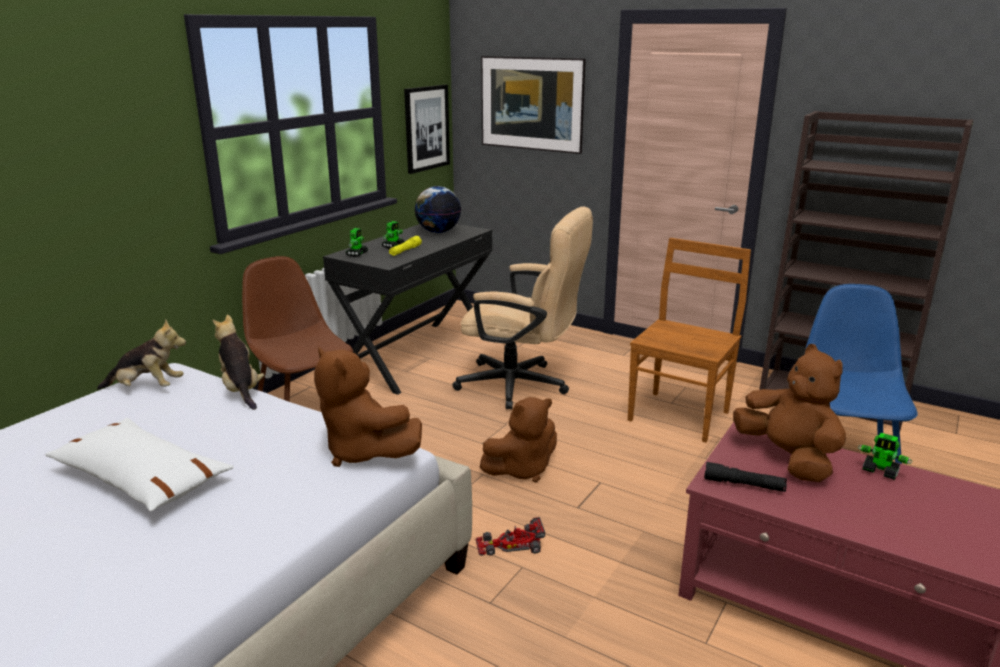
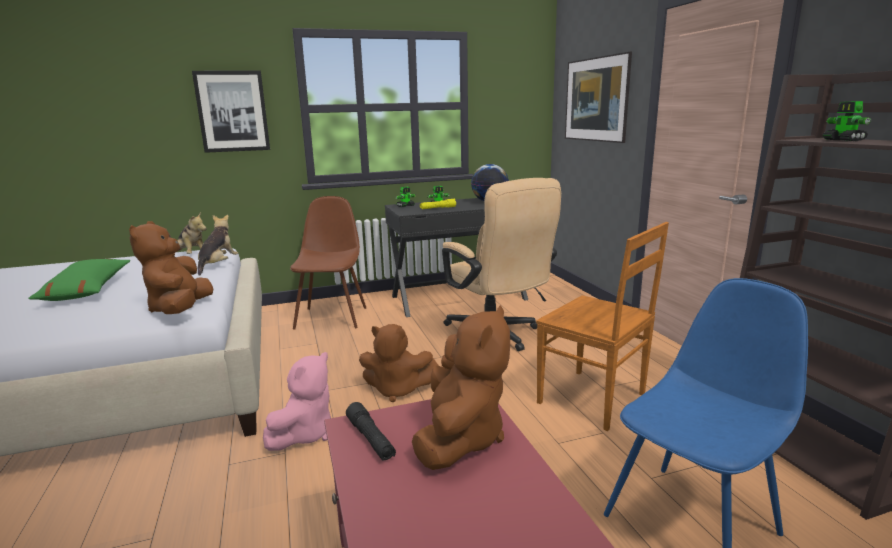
camera: 40 degrees right, 5 degrees down
(141, 478) = (87, 290): white pillow -> green pillow
(426, 128) = (519, 123): picture -> picture (232, 111)
(510, 544) = (304, 434): toy car -> pink plush toy
(680, 415) = (594, 400): brown chair -> brown chair turned 60 degrees clockwise
(880, 471) = (531, 497): toy robot -> toy robot (844, 140)

